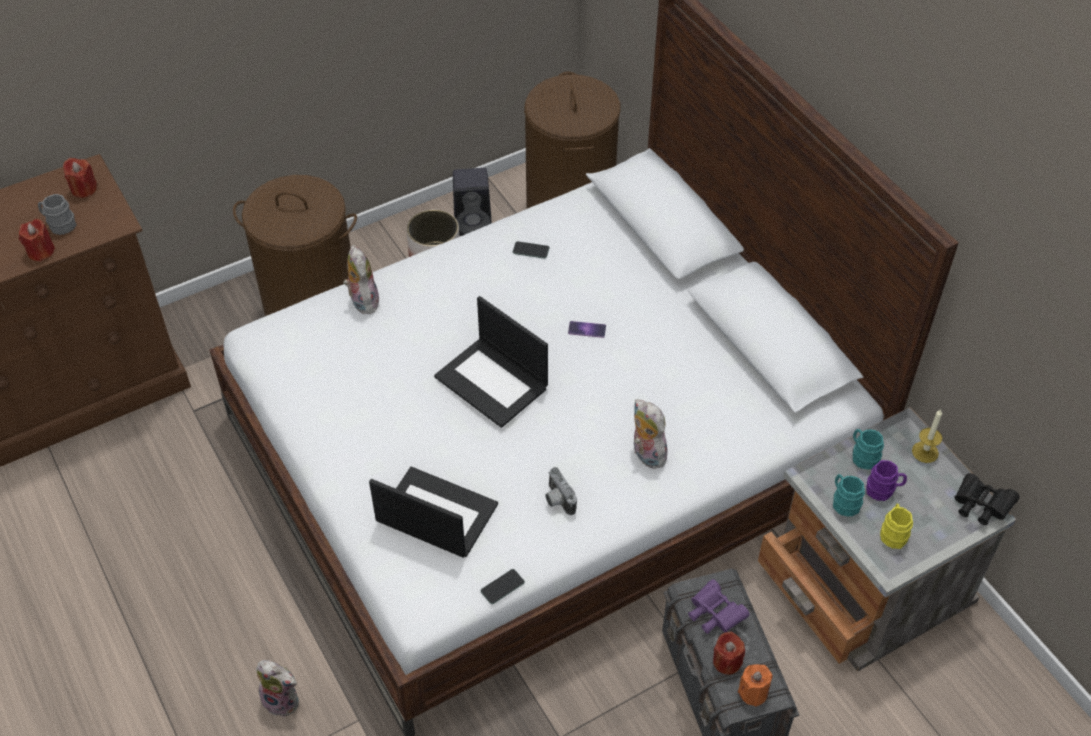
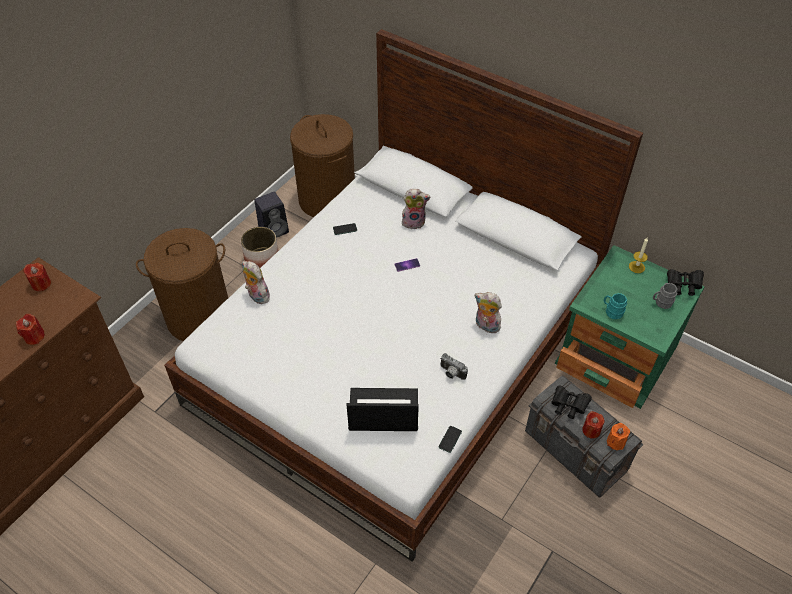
camera: 25 degrees left, 0 degrees up
(59, 225) = (37, 314): grey mug -> grey mug (661, 302)
(283, 700) = (320, 572): plush toy -> plush toy (414, 222)
(493, 382) = (370, 317): laptop -> none
(714, 614) = (568, 406): purple binoculars -> black binoculars
(862, 456) = (606, 281): turquoise mug -> none
(863, 584) = (615, 358): grey nightstand -> green nightstand
(883, 490) = (628, 296): purple mug -> none
(893, 533) = (648, 318): yellow mug -> none

